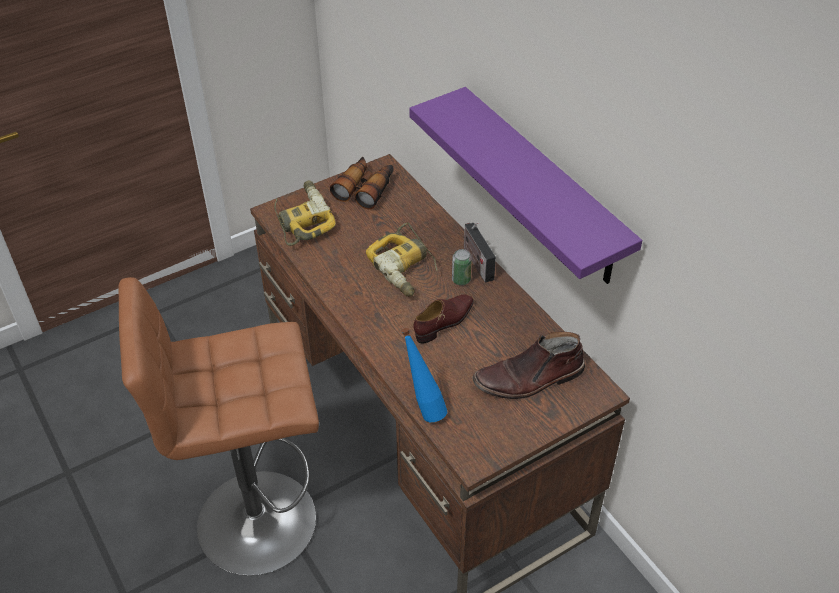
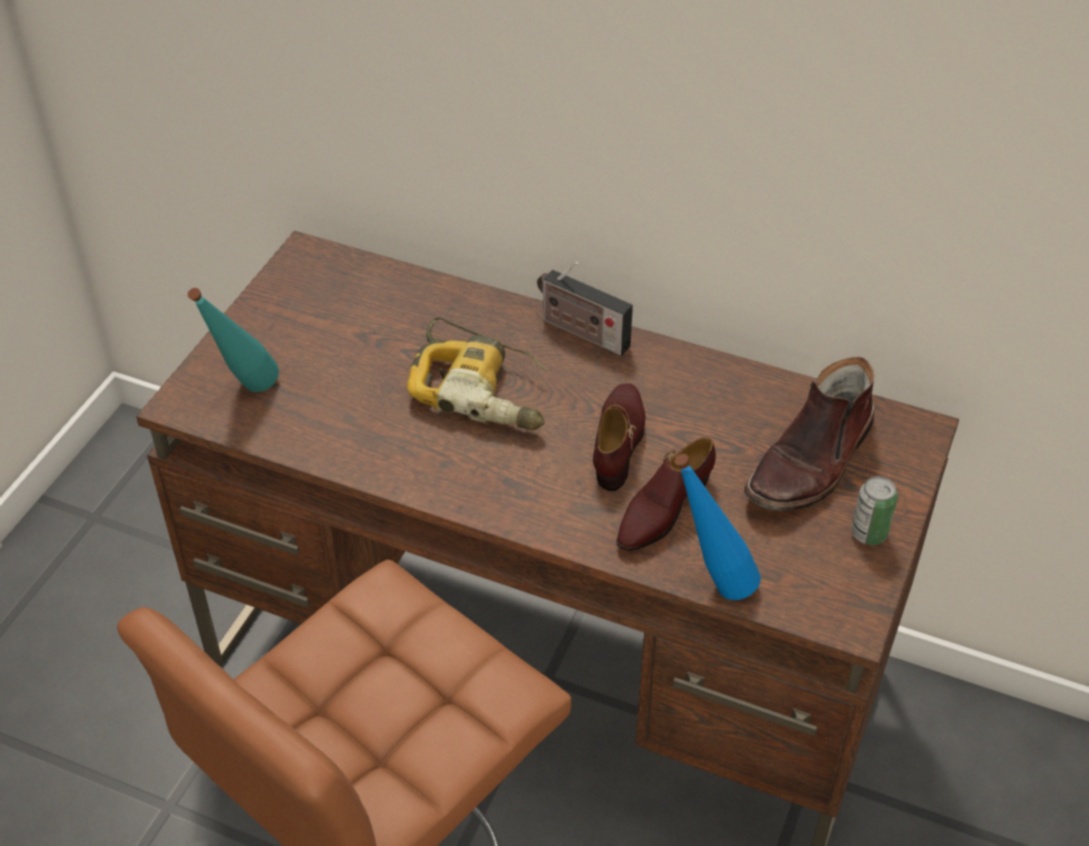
camera: 35 degrees left, 0 degrees up
(301, 219) = (245, 393): power drill -> turquoise bottle
(365, 188) = (306, 299): binoculars -> none
(435, 363) = (663, 509): none -> brown shoe
(461, 280) = (583, 369): can -> can (869, 533)
(543, 188) = (707, 151): purple shelf -> none

